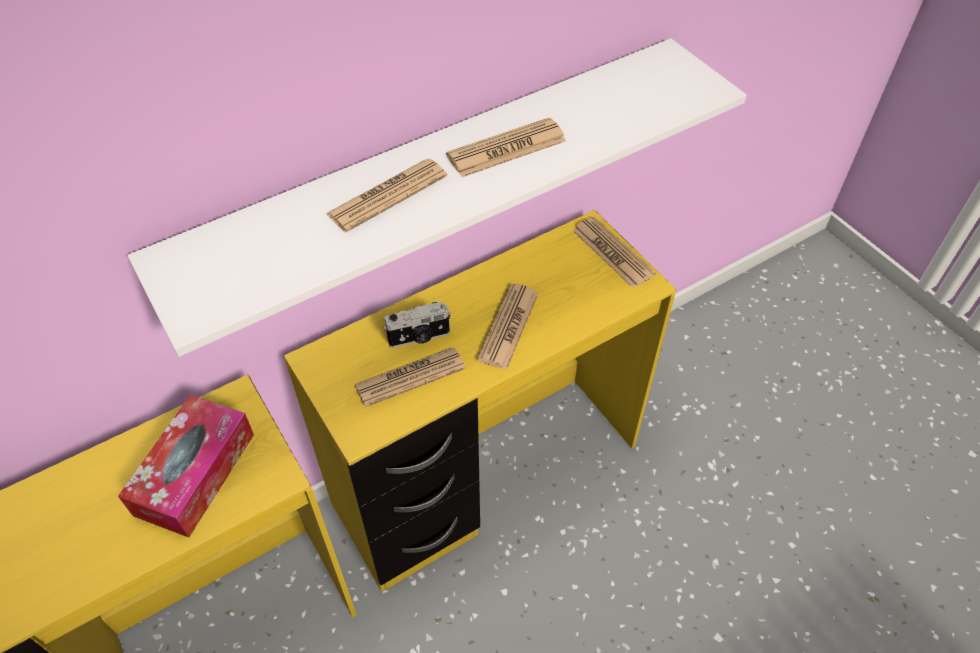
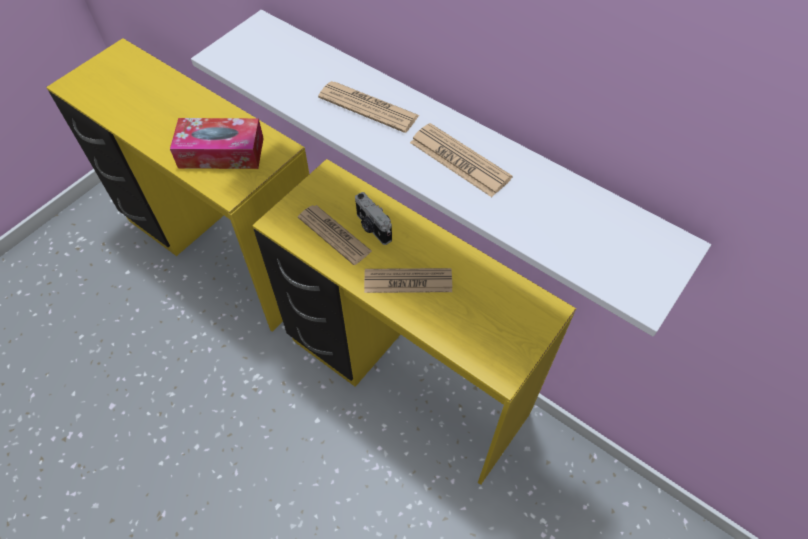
camera: 70 degrees right, 5 degrees up
(612, 252) = (528, 336): newspaper -> none

